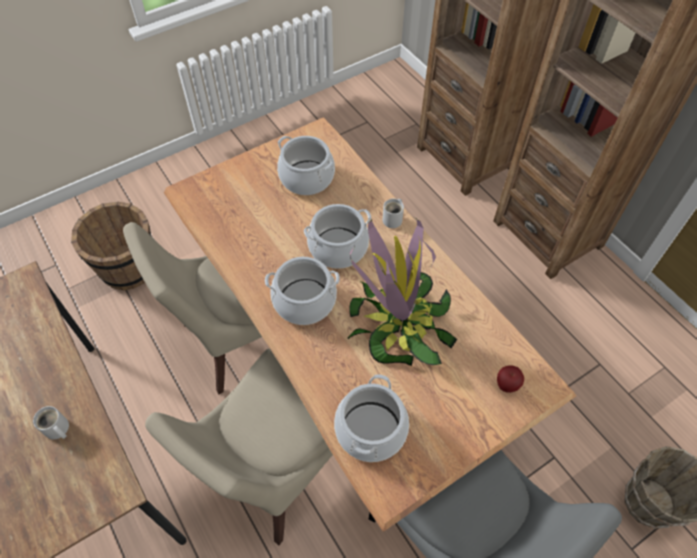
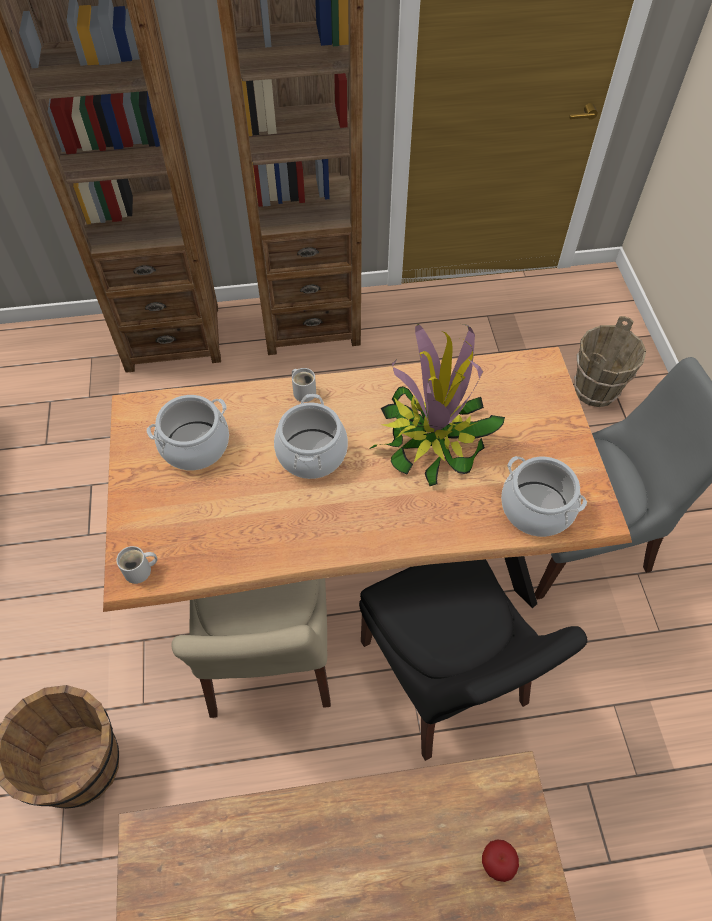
camera: 65 degrees left, 0 degrees up
(57, 430) = (406, 836): white mug -> white mug (140, 571)
(274, 469) = (446, 678): beige chair -> black chair
(304, 301) = (364, 510): cooking pot -> none
(506, 385) = (534, 387): apple -> apple (496, 863)

